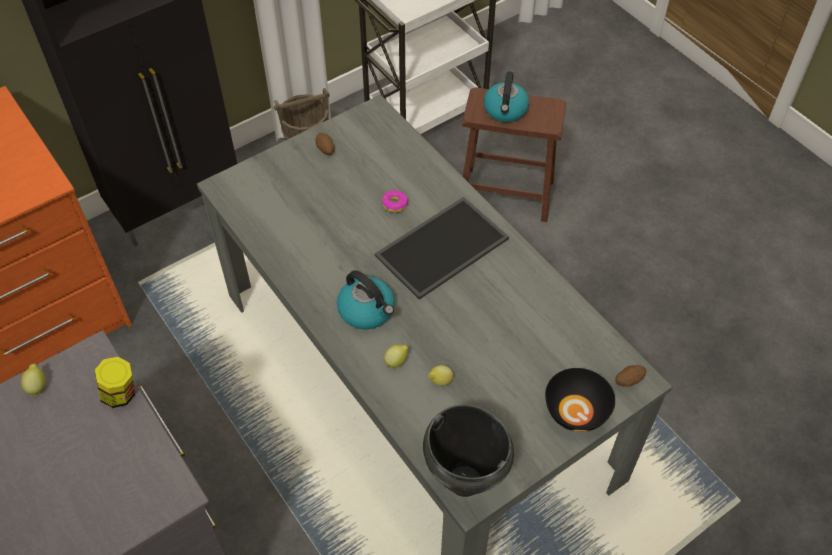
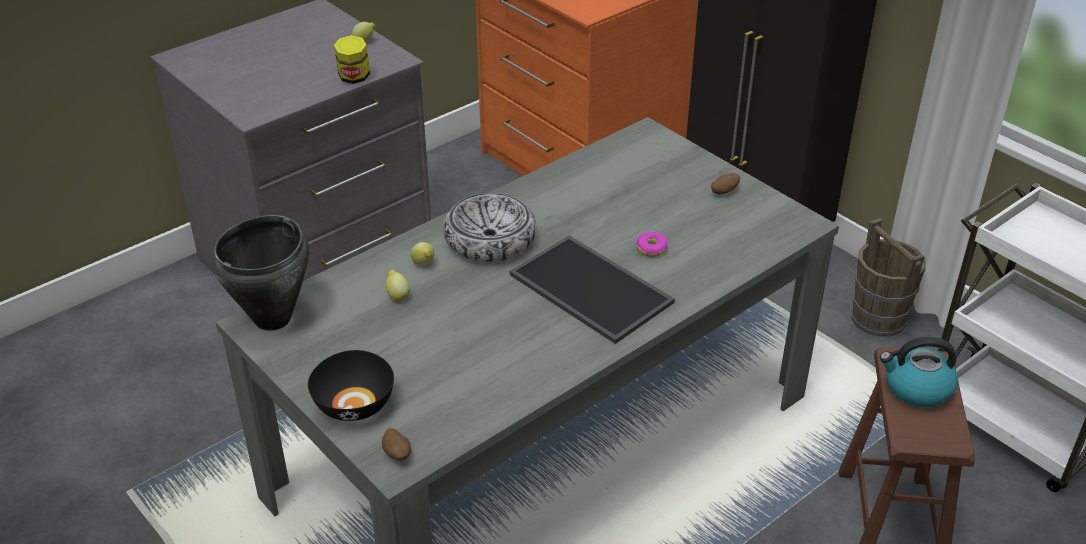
camera: 85 degrees right, 15 degrees down
(367, 310) = (490, 239): kettle -> bowl

